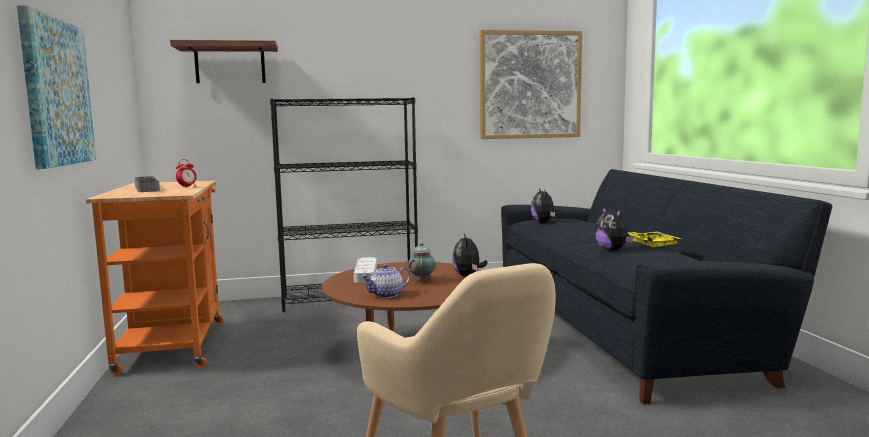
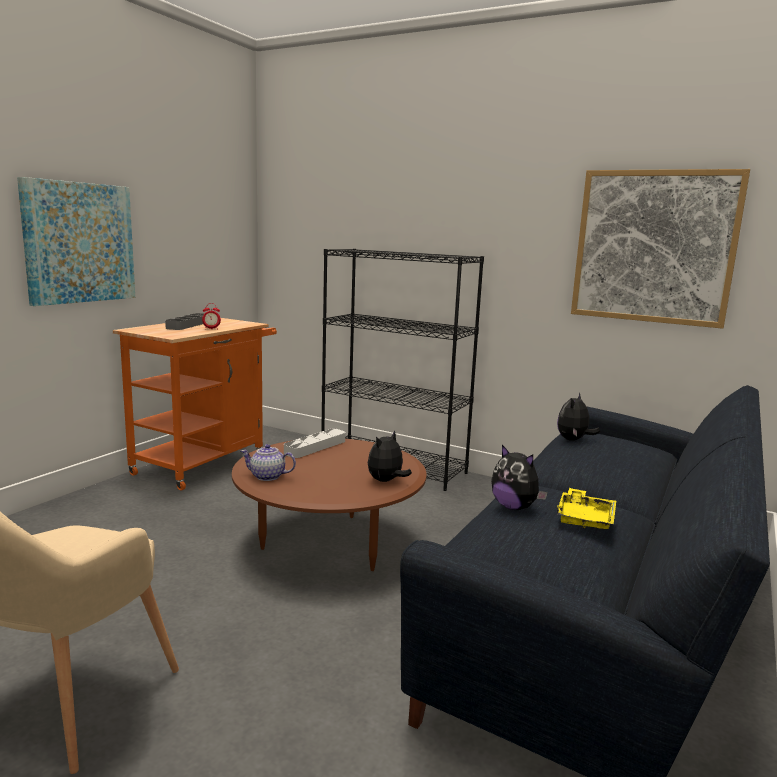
camera: 40 degrees right, 5 degrees up
(230, 64) = (323, 210): shelf -> none
(422, 280) = (334, 471): teapot -> none
(612, 250) = (514, 507): plush toy -> plush toy turned 60 degrees counterclockwise

